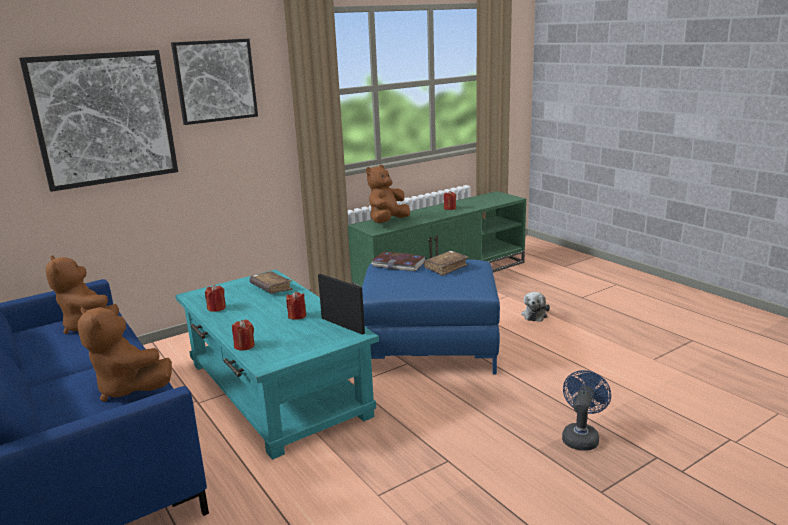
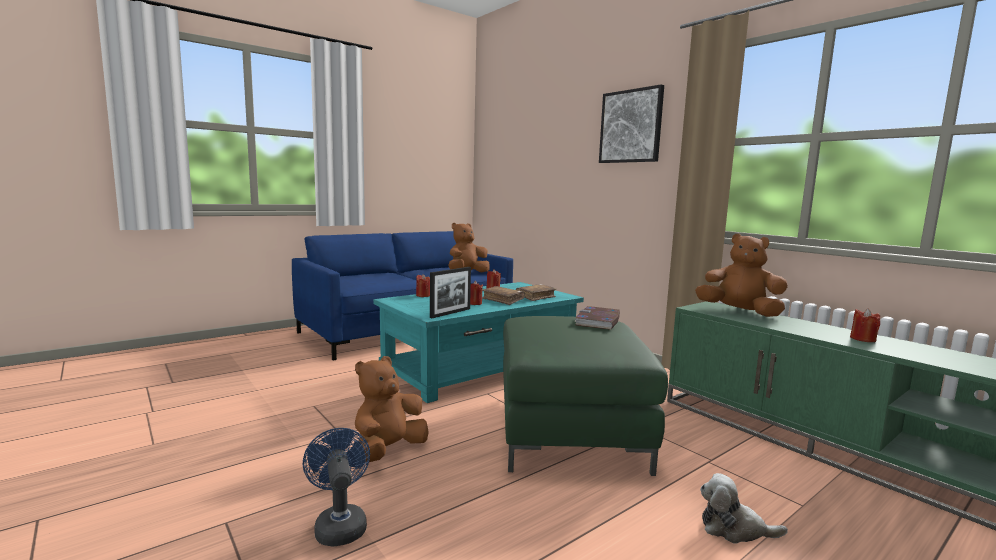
camera: 85 degrees right, 10 degrees down
(104, 119) = (559, 153): picture -> none
(129, 388) = (377, 282): brown plush toy -> brown plush toy (388, 451)
(430, 349) = (569, 431): blue ottoman -> green ottoman
(446, 267) = (593, 337): brown book -> brown book (503, 300)
(581, 436) = (339, 524): blue fan -> blue fan turned 135 degrees counterclockwise

